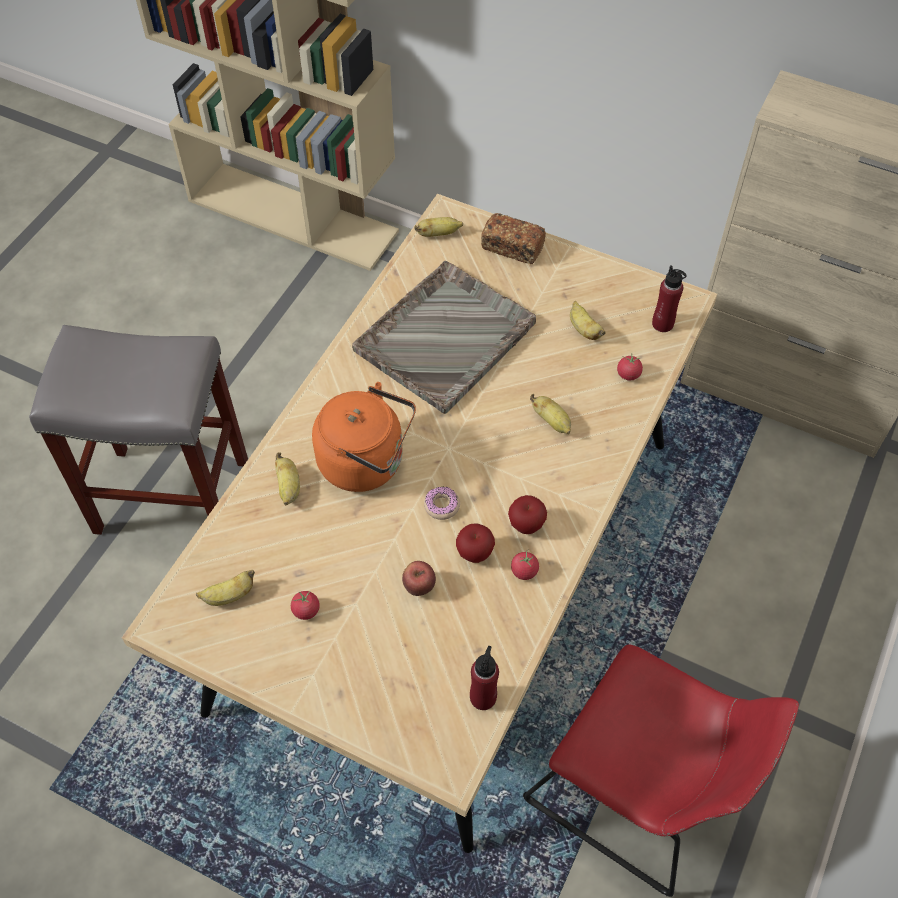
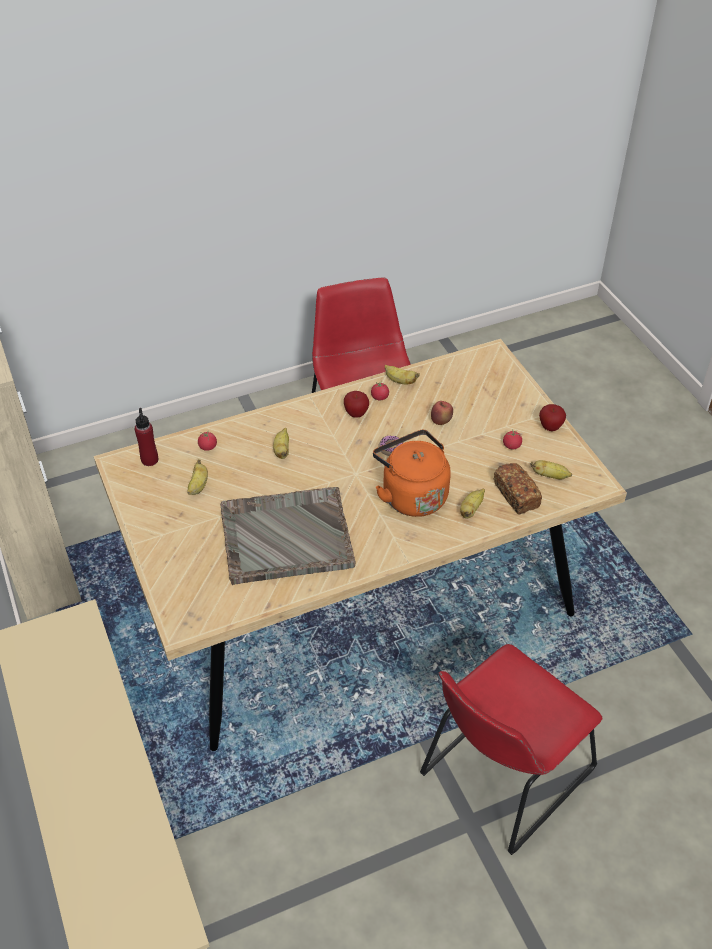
camera: 140 degrees left, 10 degrees down
(174, 495) = (502, 776): grey stool -> red chair
(438, 234) = (205, 614): banana -> banana (400, 381)
(474, 554) = (397, 418): apple -> apple (550, 427)
(483, 697) = (453, 366): red bottle -> none
(512, 248) = (170, 568): bread -> bread (516, 495)

